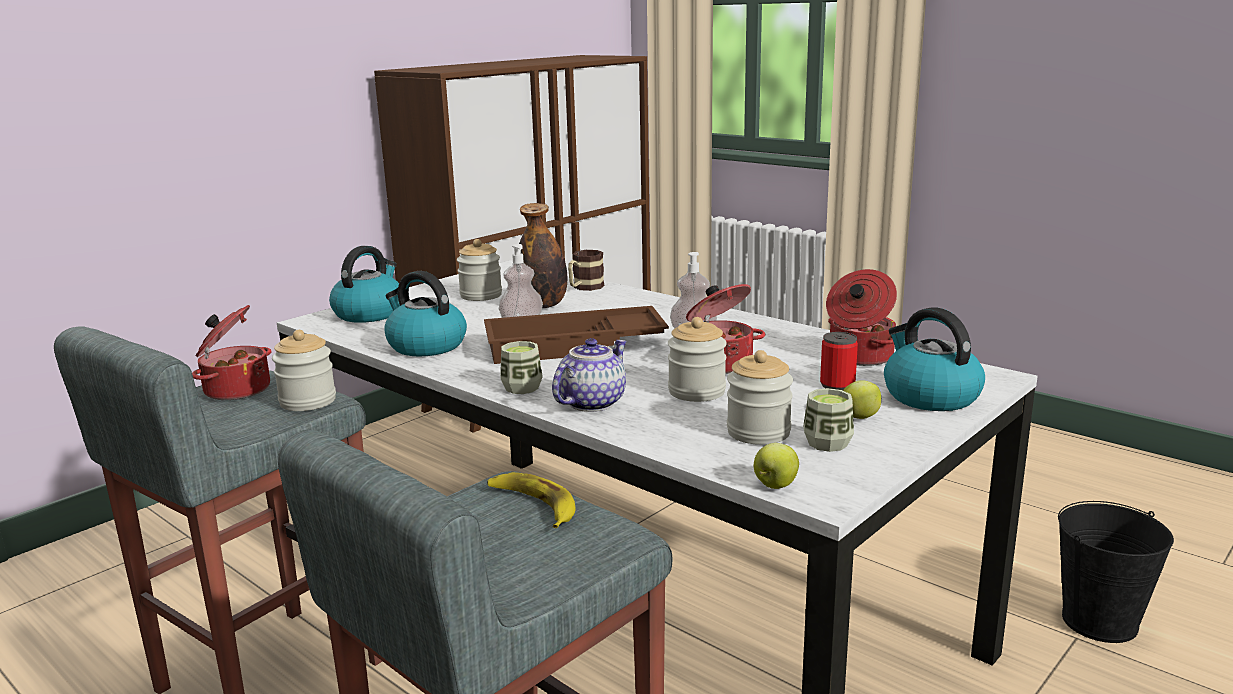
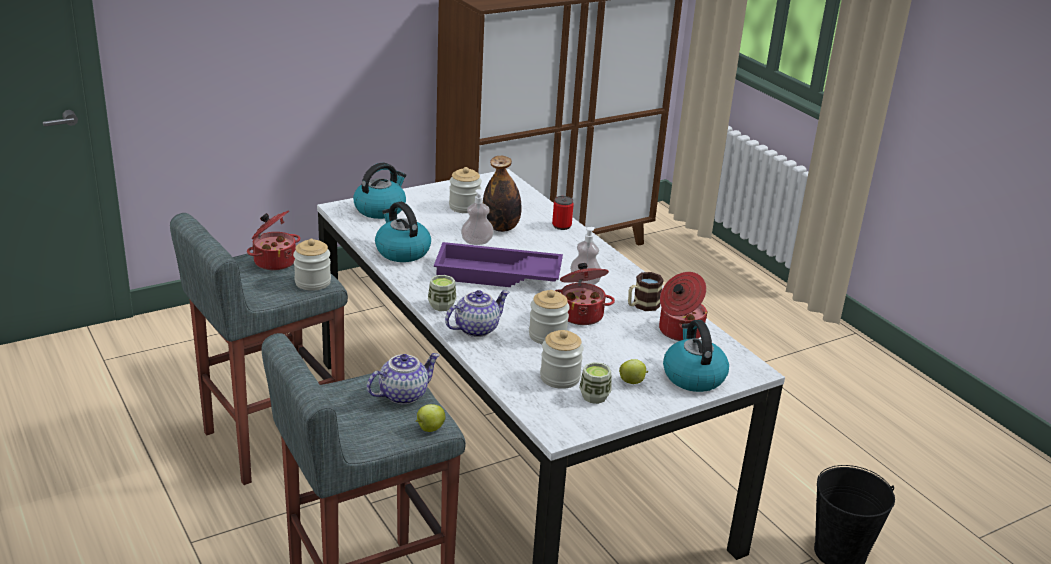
camera: 15 degrees right, 10 degrees up
(533, 505) = (403, 394): banana -> teapot
(574, 346) = (496, 275): brown tray -> purple tray
(584, 288) = (542, 215): mug -> mug (642, 306)
(775, 485) = (538, 418): apple -> apple (429, 429)
(837, 385) = (641, 352): can -> can (561, 226)

